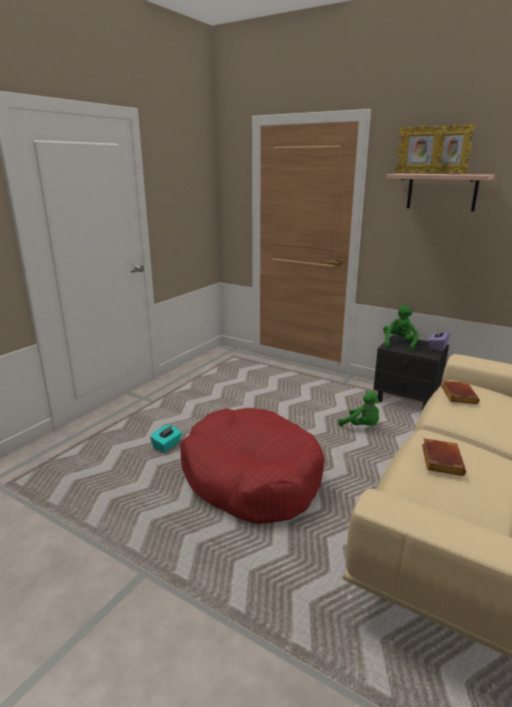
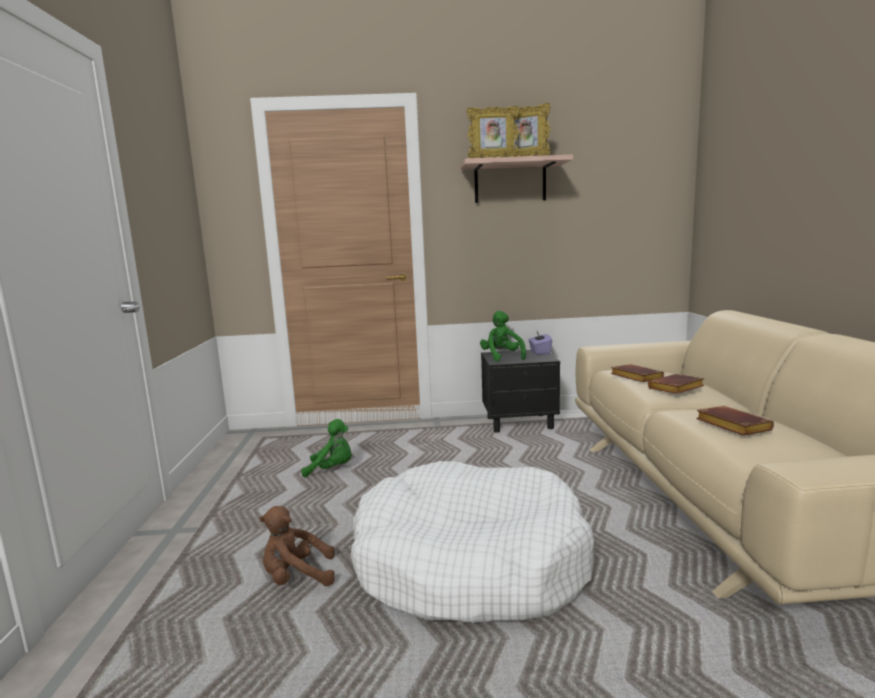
camera: 35 degrees left, 10 degrees down
(167, 445) = (297, 578): turquoise tissue box -> brown plush toy
(251, 477) = (470, 563): red dog bed -> white dog bed
(362, 426) = (513, 460): green plush toy -> green plush toy (332, 469)
(469, 416) = (676, 389): none -> brown book

